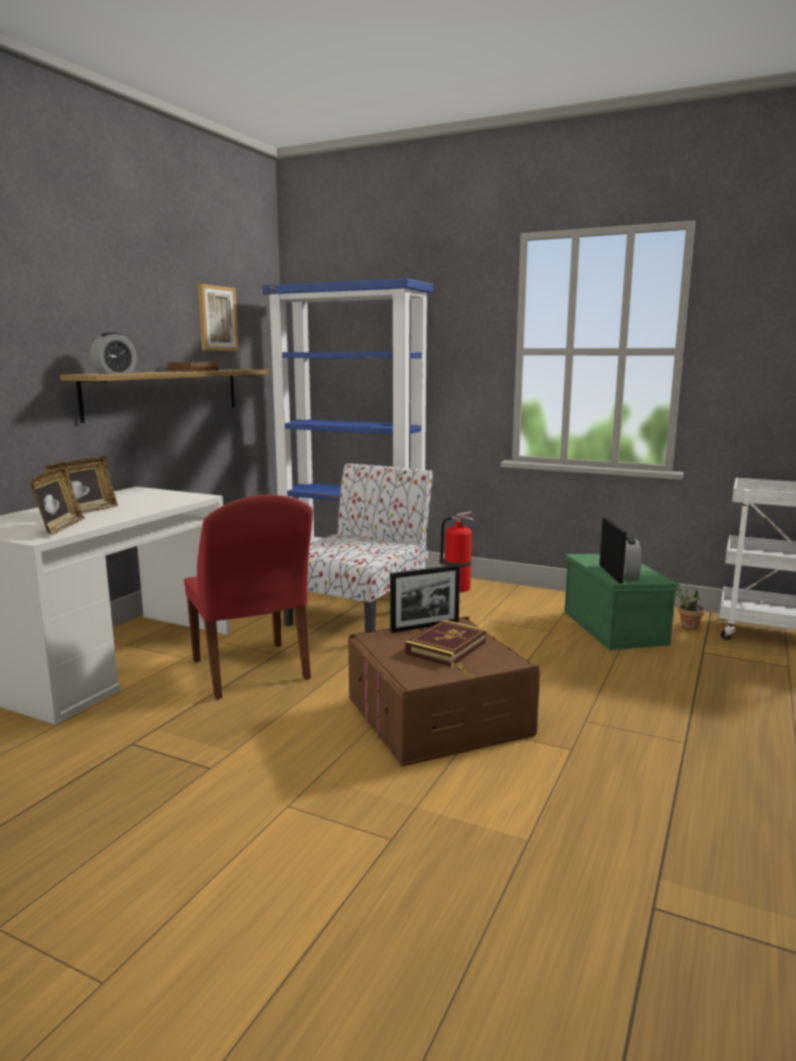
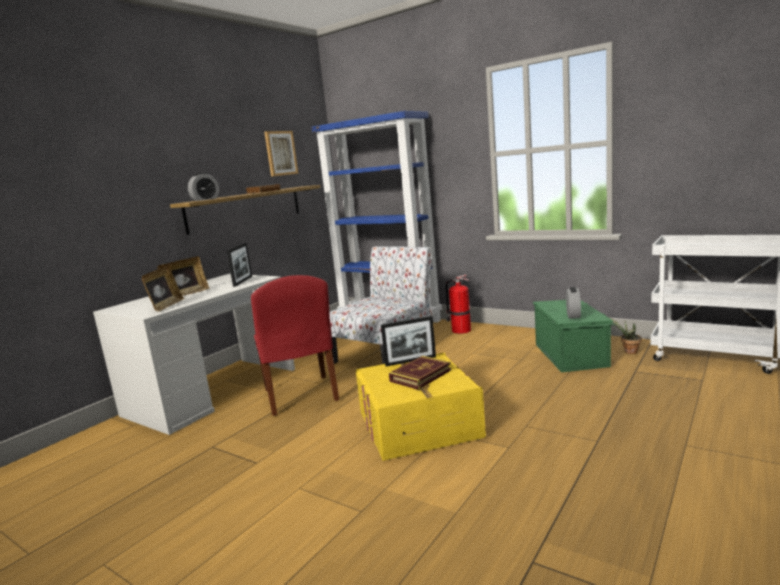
camera: 10 degrees right, 0 degrees up
(438, 717) = (419, 425): brown storage box -> yellow storage box
(610, 573) = (560, 315): picture frame -> picture frame (242, 281)

